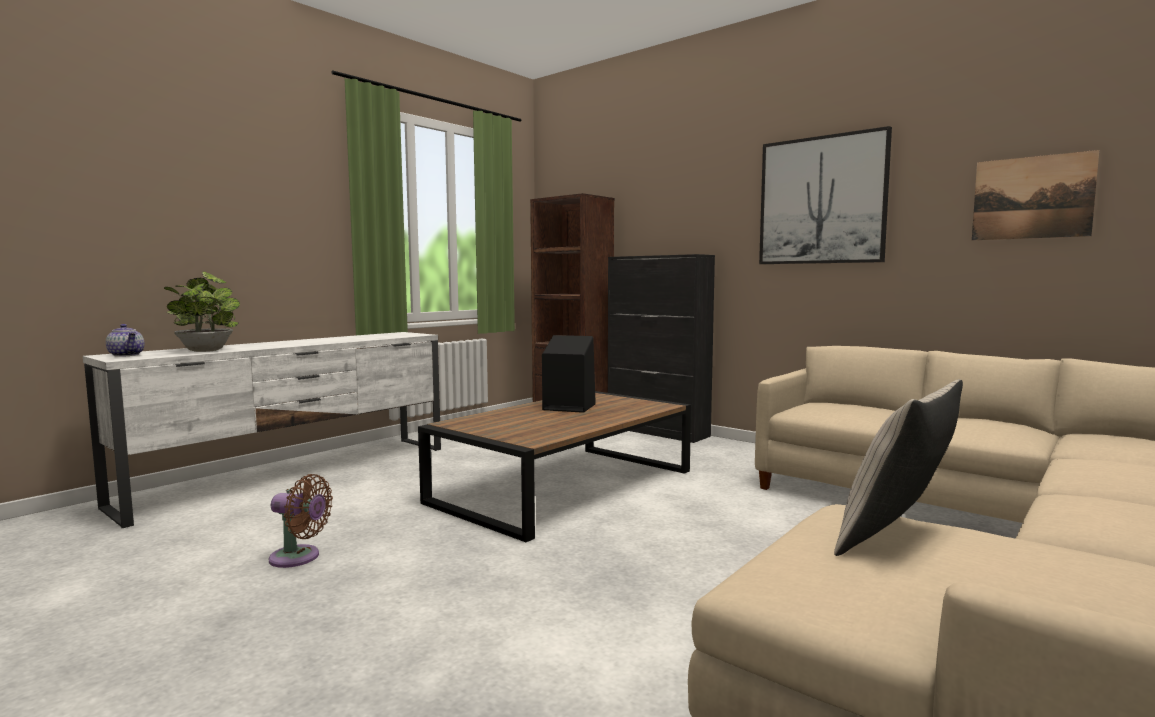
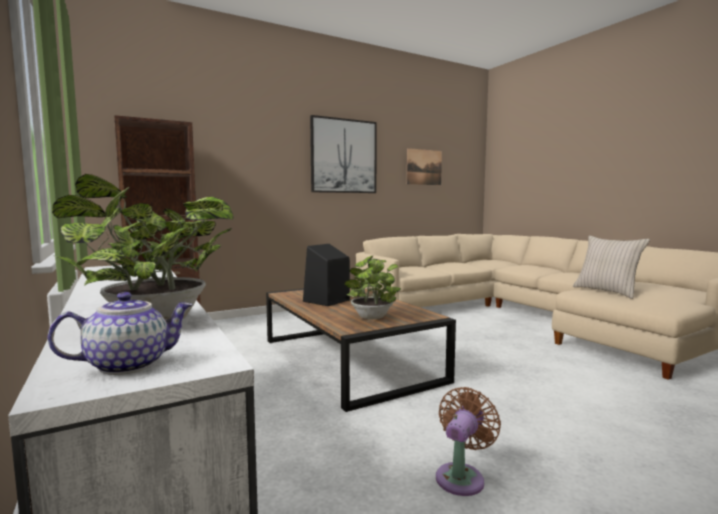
camera: 70 degrees left, 0 degrees up
(500, 425) = (371, 318): none -> potted plant
(657, 431) = (250, 319): black cabinet -> none

